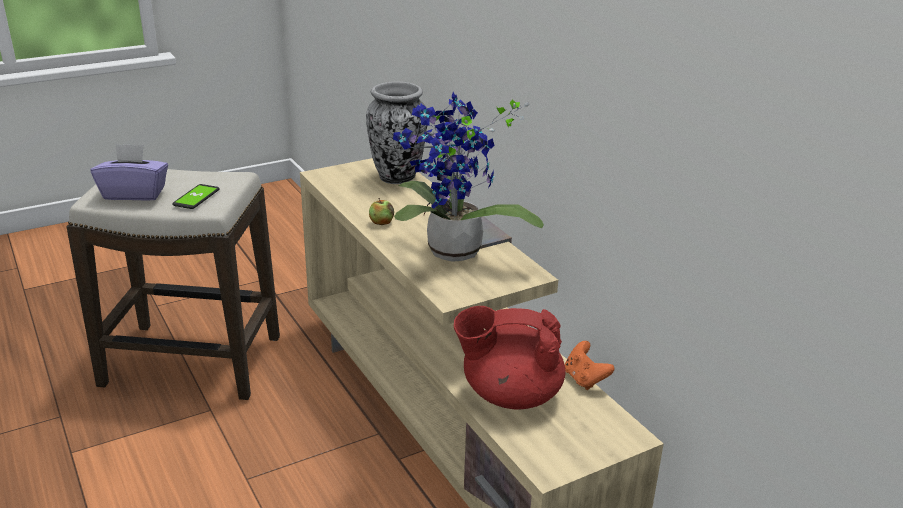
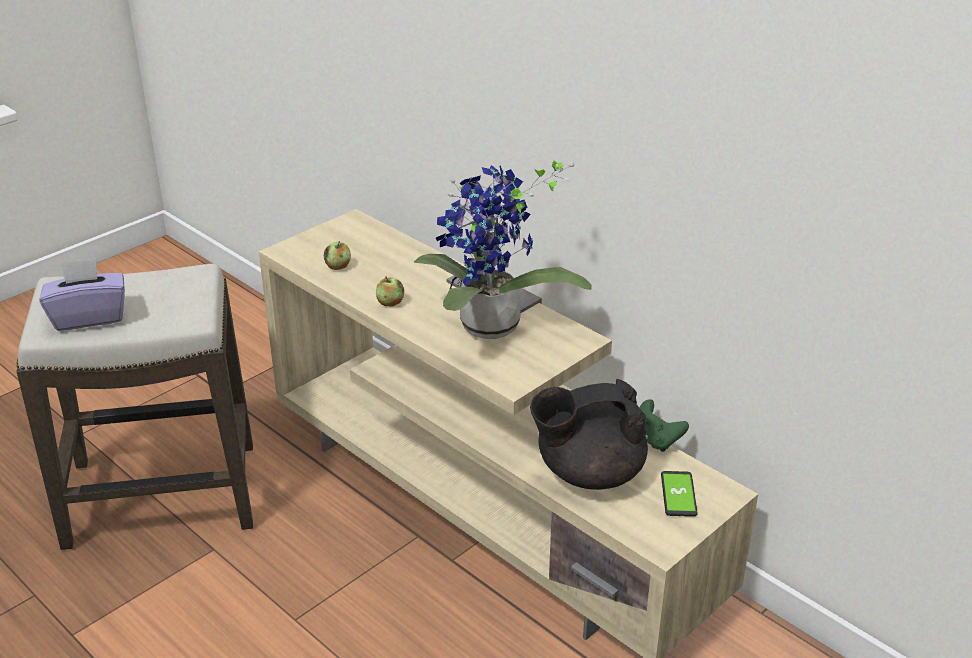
camera: 15 degrees left, 5 degrees up
(196, 197) = (168, 309): phone -> phone (678, 494)
(355, 191) = (338, 266): none -> apple
(398, 177) = (377, 240): vase -> none
(509, 394) = (588, 473): red teapot -> black teapot
(585, 379) = (655, 440): orange game controller -> green game controller

